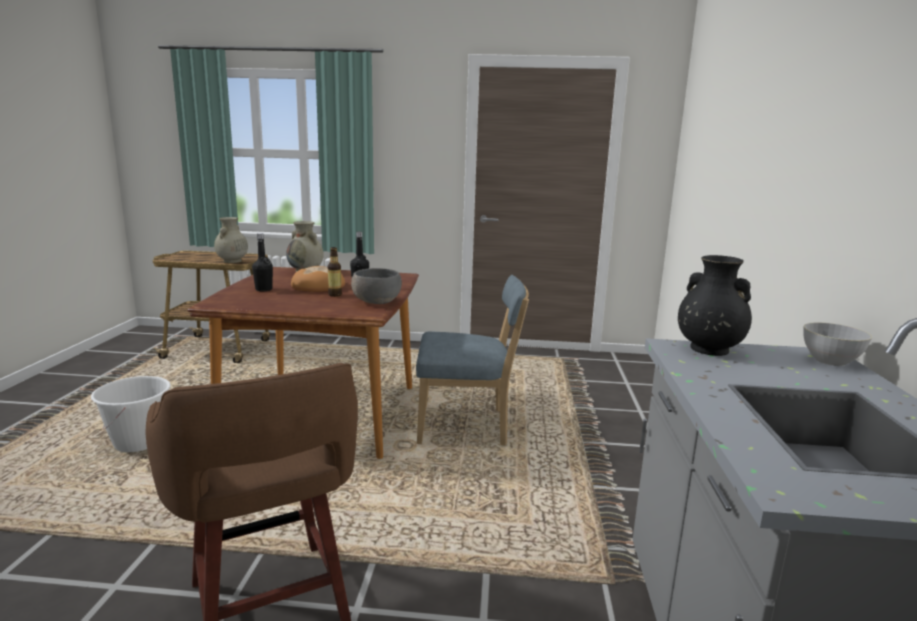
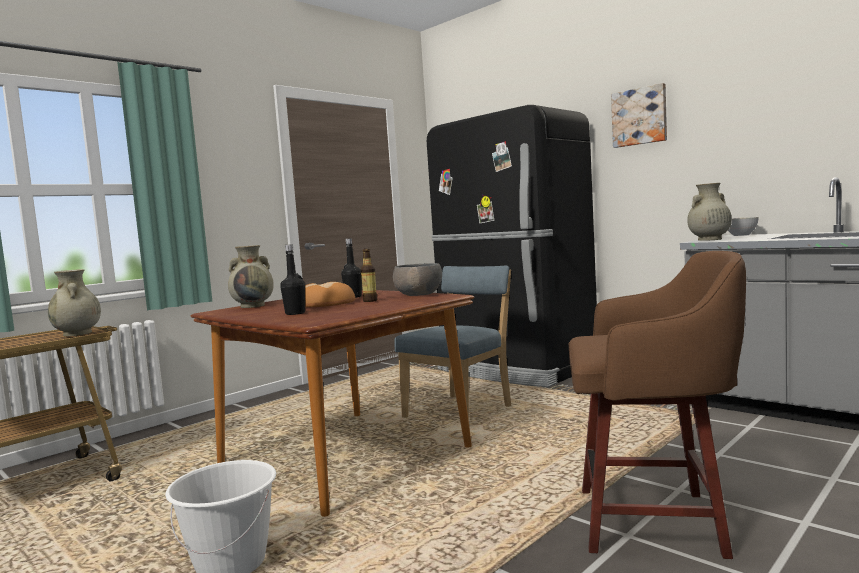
camera: 50 degrees left, 10 degrees down
(628, 413) = (515, 369): none -> black fridge
(708, 349) = (709, 239): black vase -> beige vase
(818, 109) = (639, 116): none -> picture

